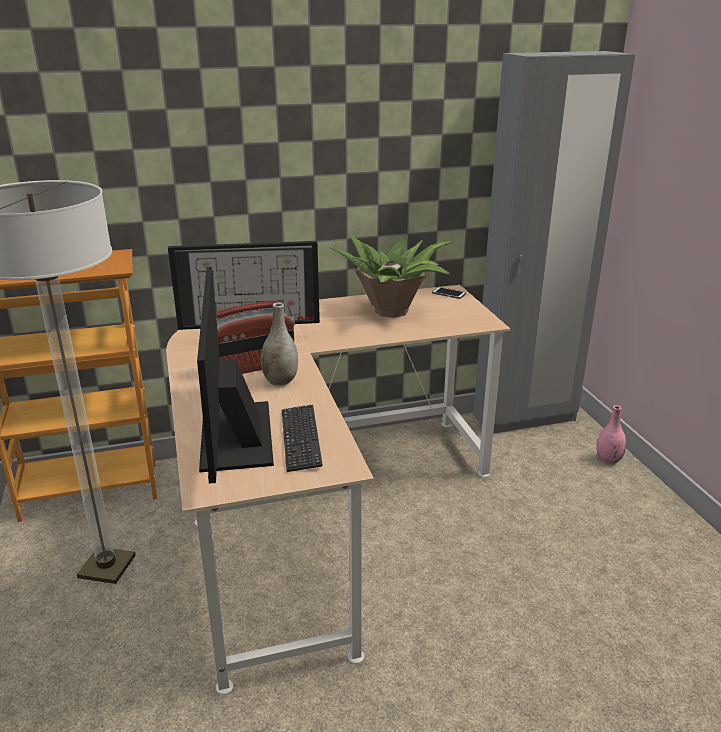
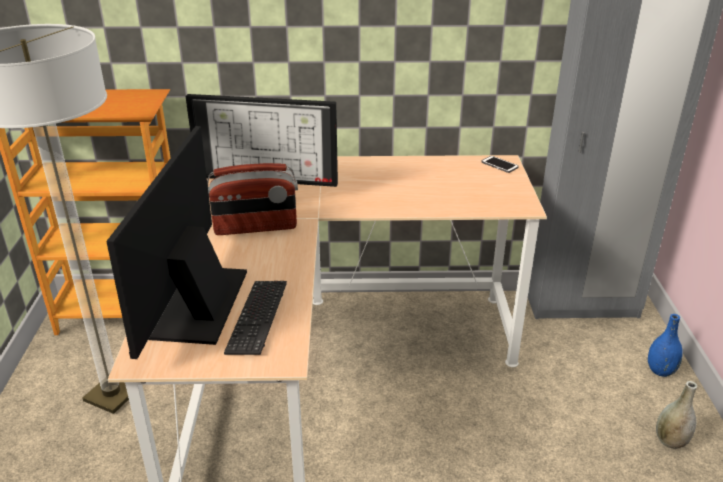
camera: 15 degrees right, 5 degrees up
(280, 381) = (272, 247): grey vase -> grey vase (670, 441)
(393, 311) = (428, 179): potted plant -> none
(608, 460) = (660, 371): pink vase -> blue vase

